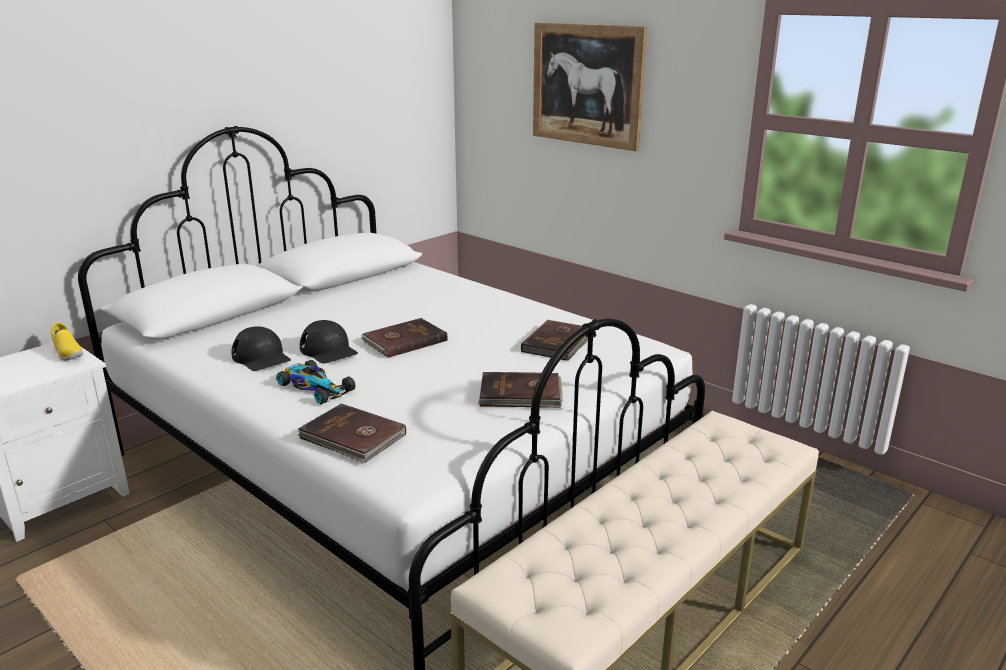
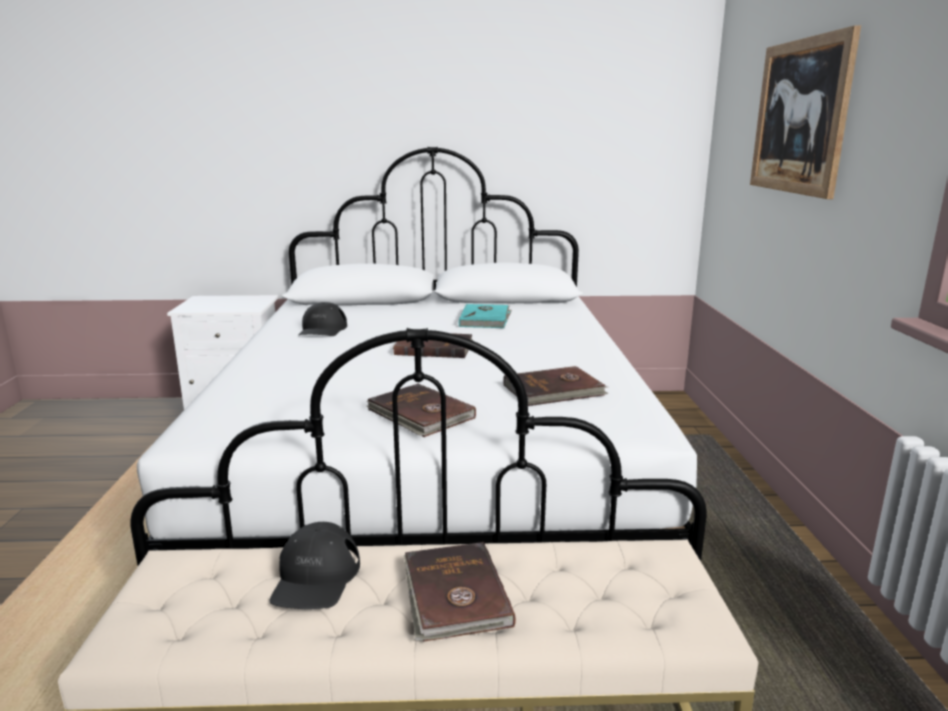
camera: 45 degrees right, 5 degrees down
(67, 353) = (257, 302): yellow shoe -> none
(315, 387) = (304, 356): toy car -> none
(329, 350) = (369, 338): black cap -> black cap (315, 577)
(352, 437) = (243, 393): brown book -> brown book (454, 595)
(381, 300) = (485, 319): none -> turquoise book

